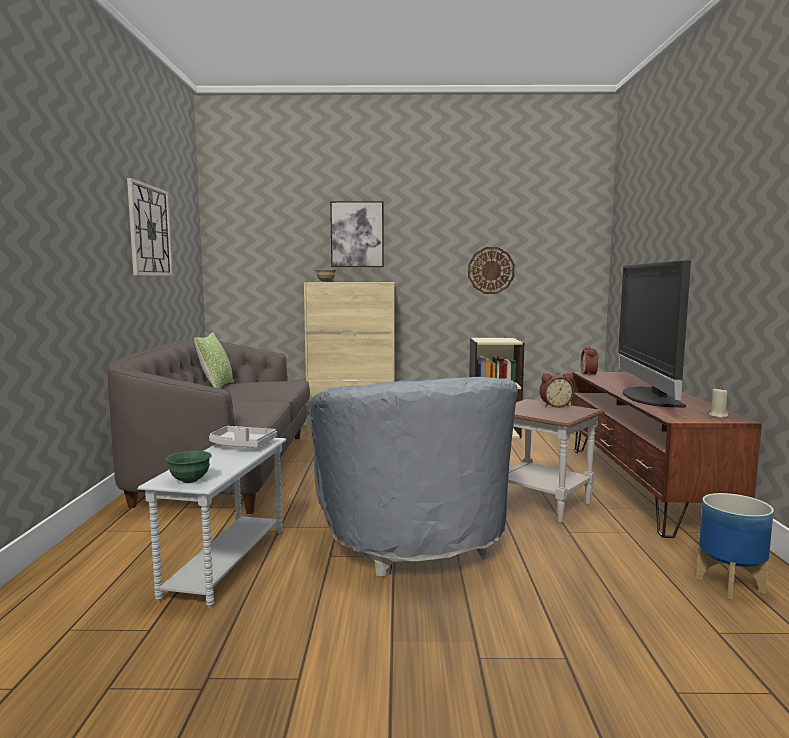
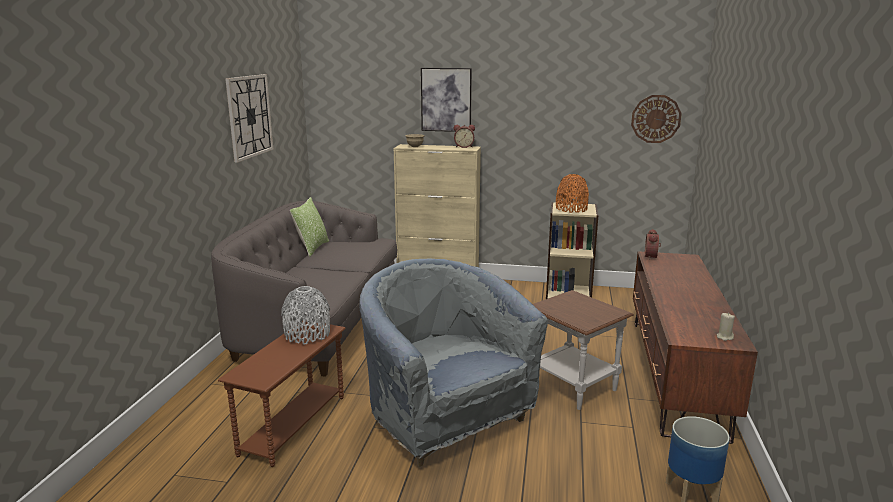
camera: 10 degrees right, 10 degrees up
(190, 480) = (256, 375): green bowl -> none
(225, 562) = (293, 425): white side table -> brown side table
(242, 445) = (307, 334): grey tray -> grey vase
(414, 541) = (445, 418): grey armchair -> grey armchair turned 150 degrees clockwise
(491, 270) = (575, 137): wall clock -> wall clock (655, 119)
(494, 340) = (571, 209): none -> orange vase
(555, 405) = (591, 303): alarm clock -> alarm clock (464, 147)
(648, 397) = (680, 301): television -> none

